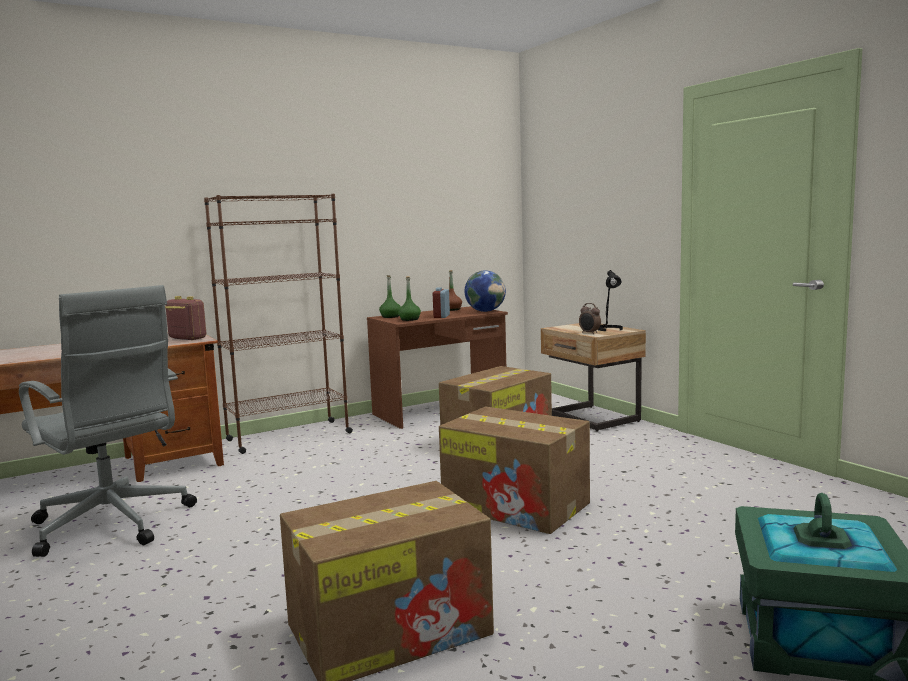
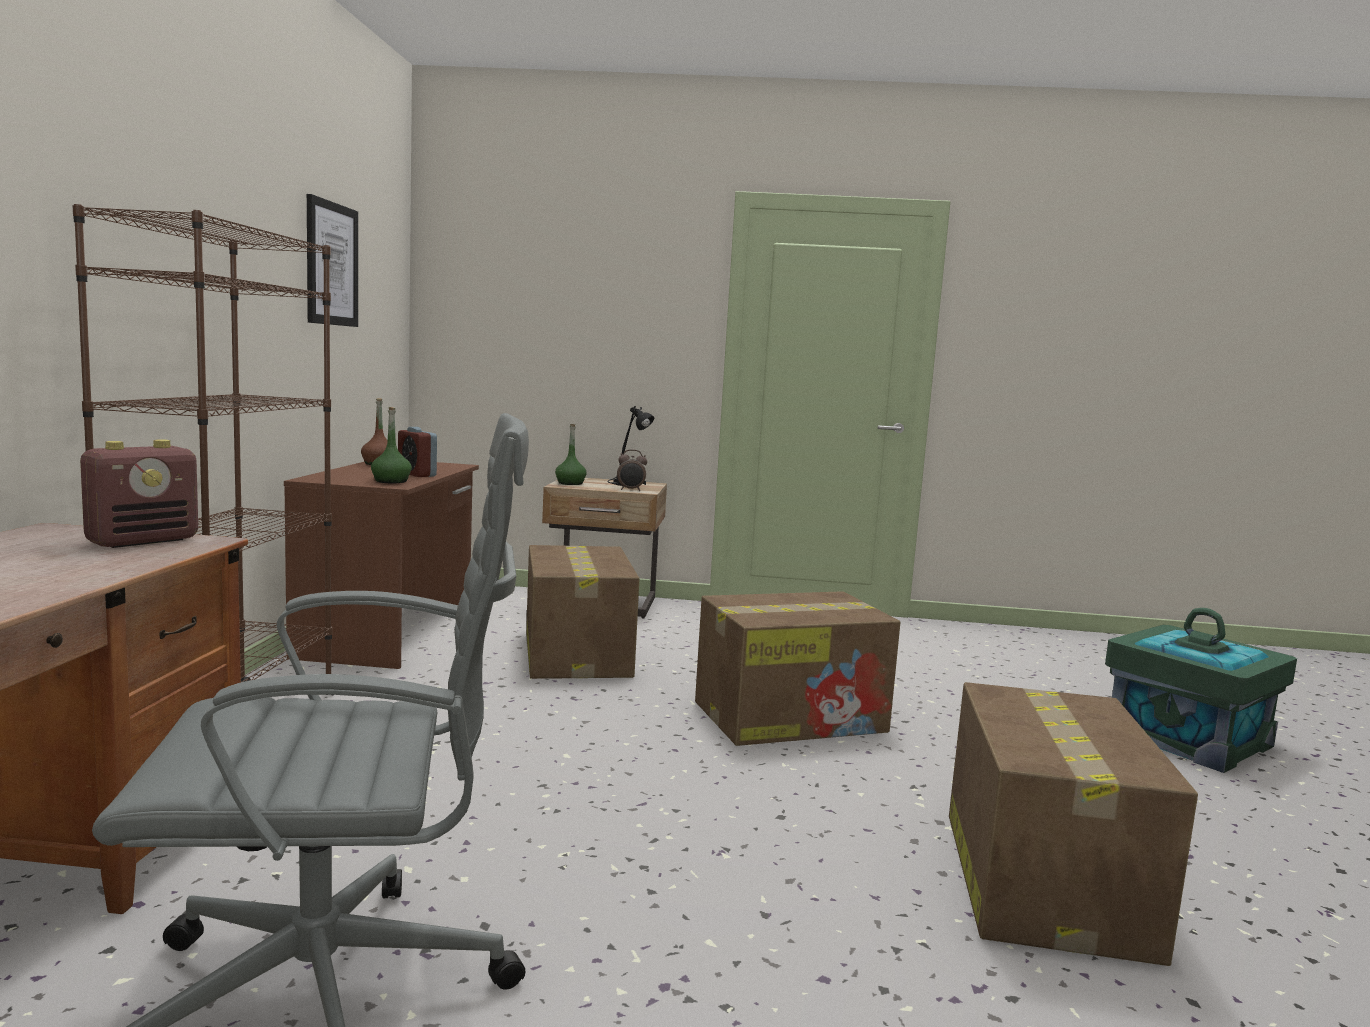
camera: 55 degrees left, 0 degrees up
(187, 338) = (144, 541): radio -> radio turned 150 degrees clockwise
(390, 316) = (331, 478): green bottle -> green bottle (570, 483)
(421, 194) = (331, 264): none -> picture
(485, 311) = (445, 465): globe -> none

